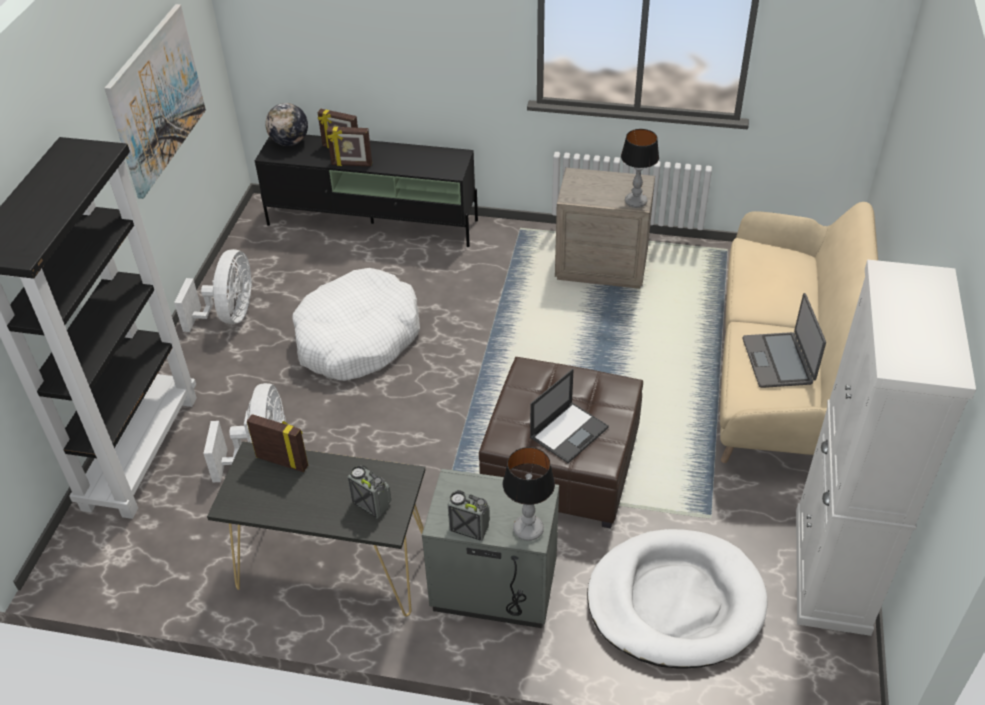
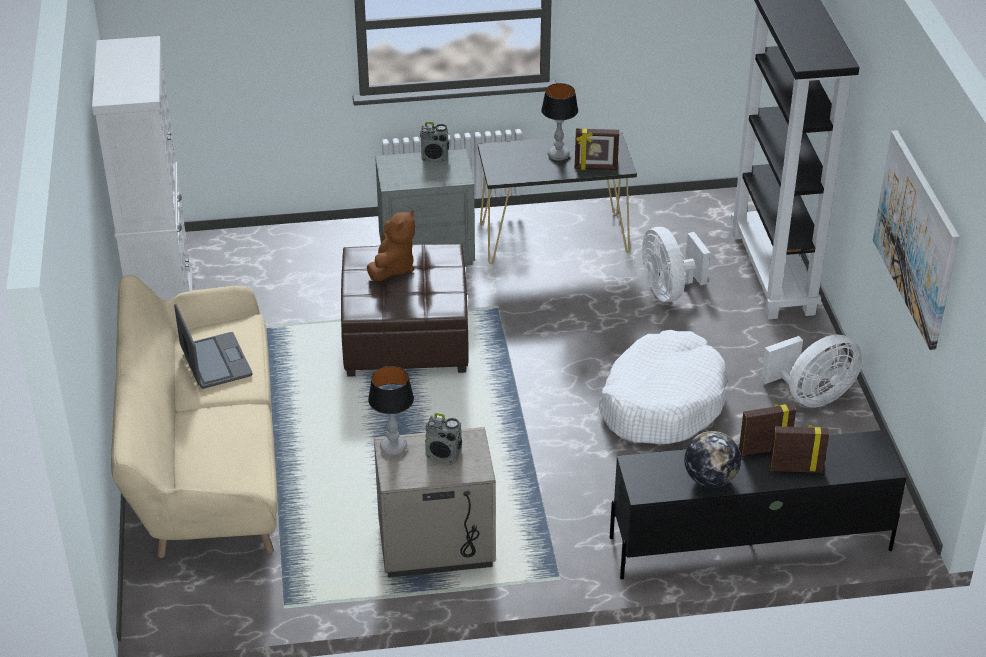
camera: 160 degrees right, 5 degrees down
(229, 315) = (811, 396): white fan -> white fan turned 105 degrees counterclockwise
(290, 142) = (867, 464): globe -> globe (710, 479)
(371, 503) = (512, 158): radio -> radio (443, 455)
(528, 530) = (393, 163): table lamp -> table lamp (558, 155)
(569, 432) = (393, 267): laptop -> brown plush toy
(675, 602) = (286, 269): white dog bed -> none

